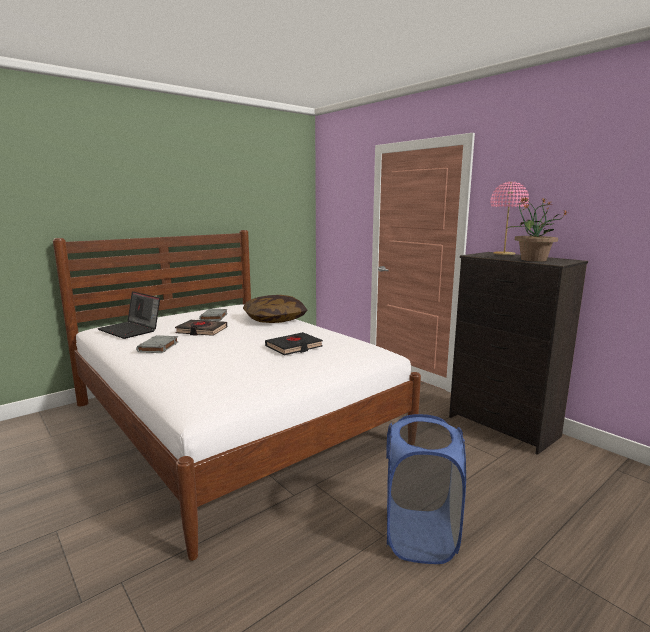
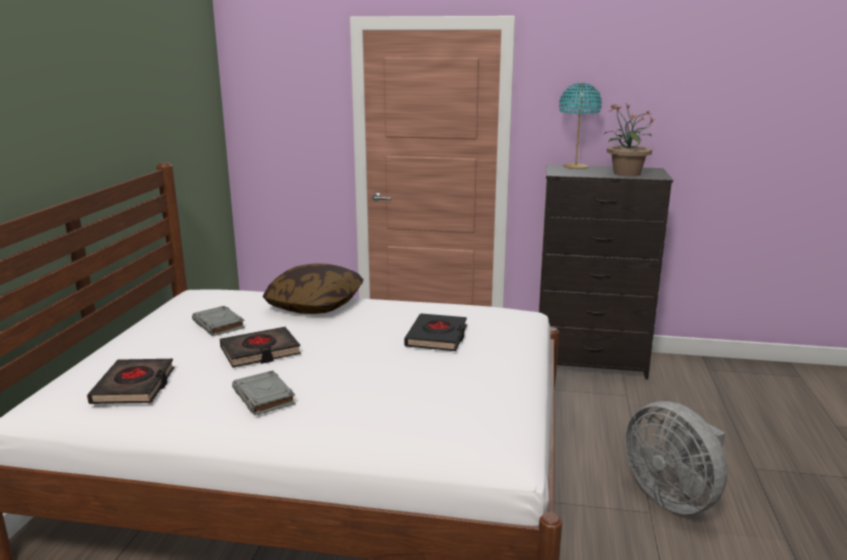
camera: 40 degrees left, 5 degrees up
(131, 330) = (134, 386): laptop -> black book
(419, 536) = (673, 497): blue laundry basket -> grey fan
(504, 254) = (576, 167): pink table lamp -> turquoise table lamp

